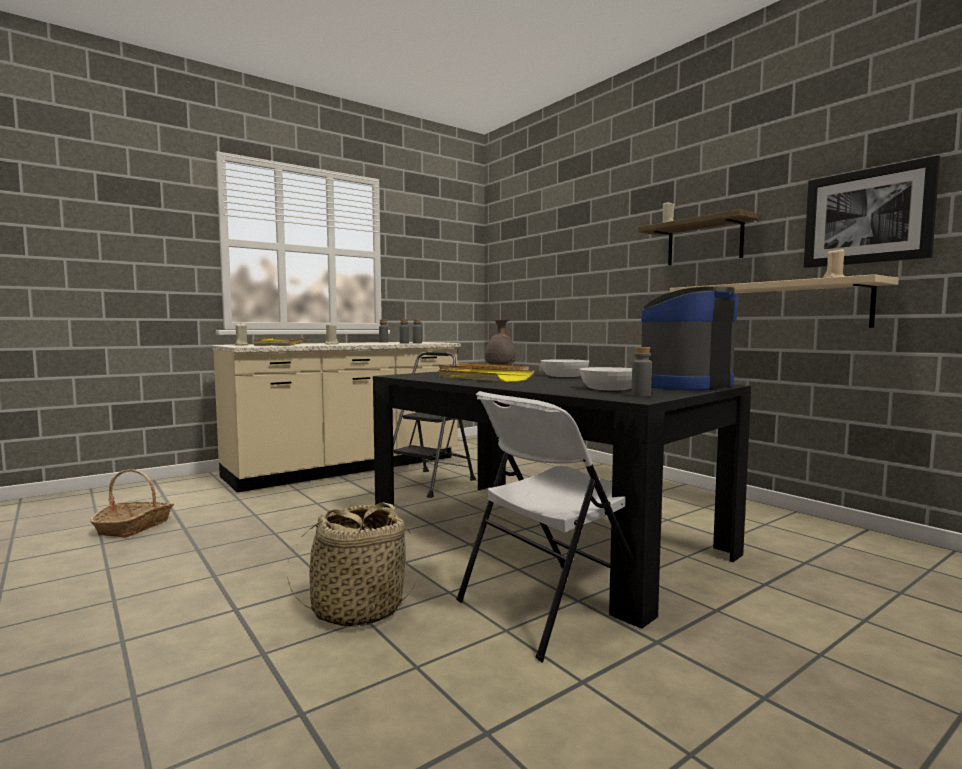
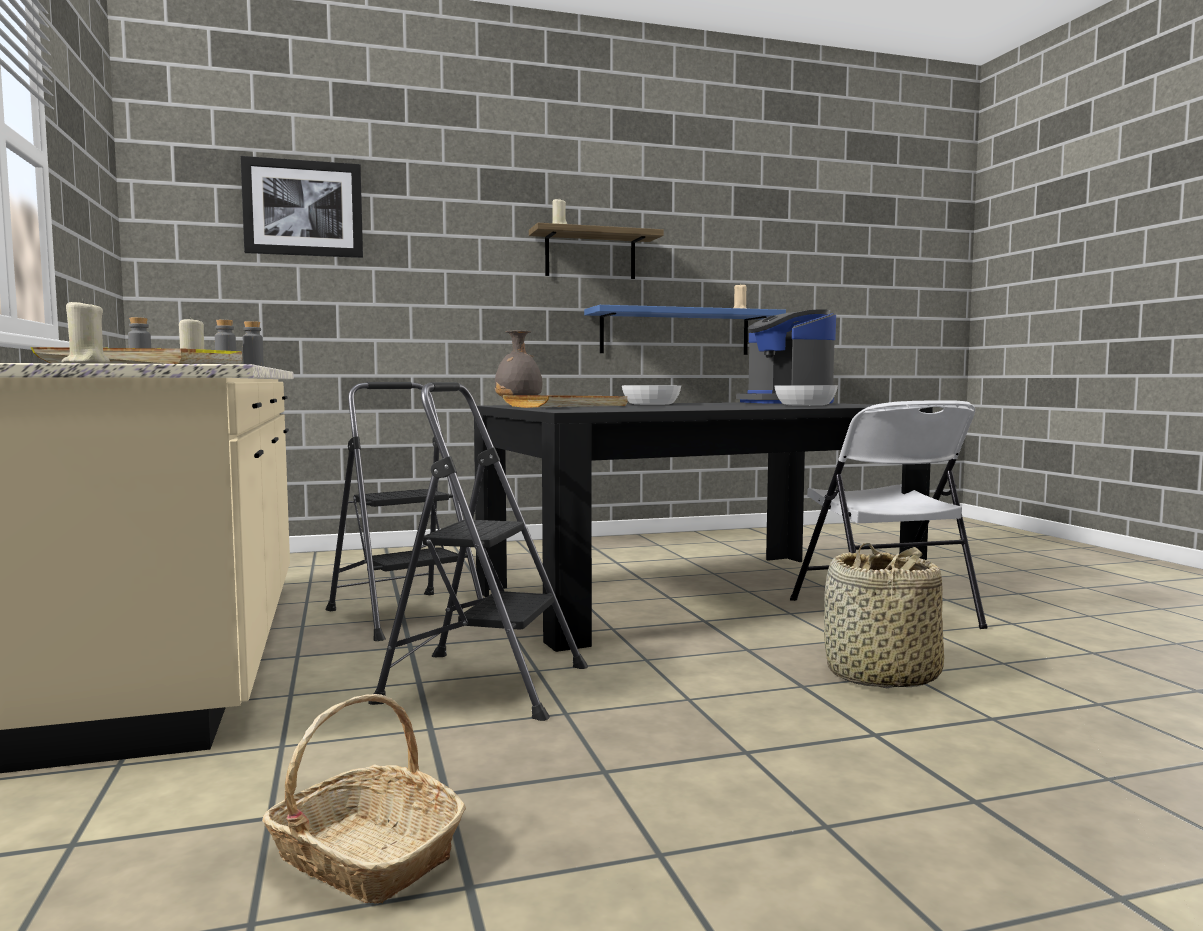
camera: 70 degrees left, 0 degrees up
(318, 512) = (478, 682): none -> black step ladder
(483, 378) = (657, 407): yellow tray -> none
(641, 395) = (869, 405): grey bottle -> none
(783, 306) = (675, 332): beige shelf -> blue shelf
(867, 216) = (738, 258): picture -> picture (303, 208)

